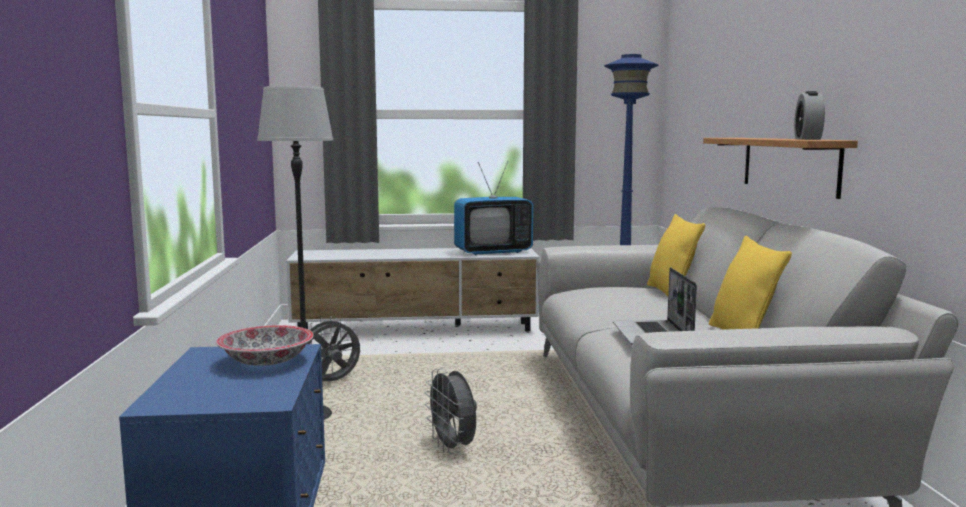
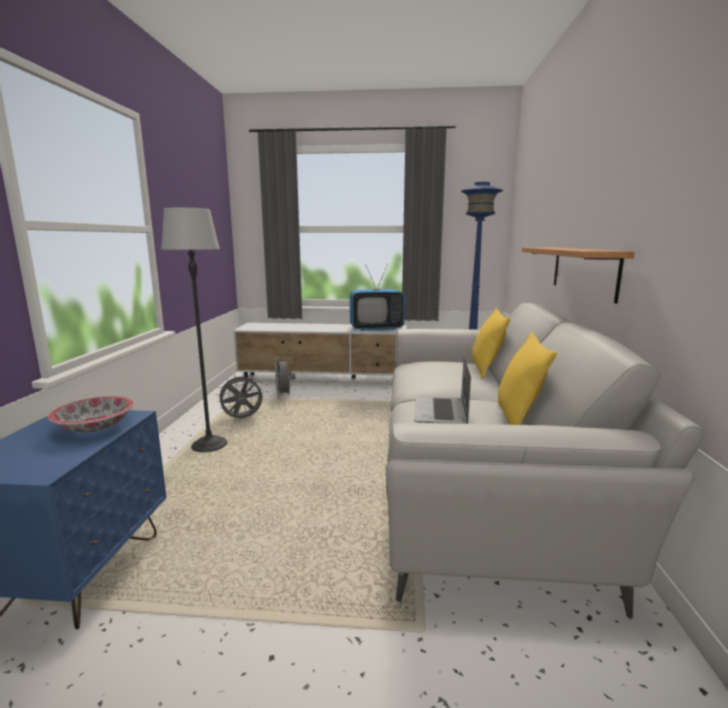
camera: 10 degrees right, 5 degrees up
(453, 448) = (292, 483): grey fan -> grey fan (284, 396)
(807, 139) = (591, 250): alarm clock -> none

